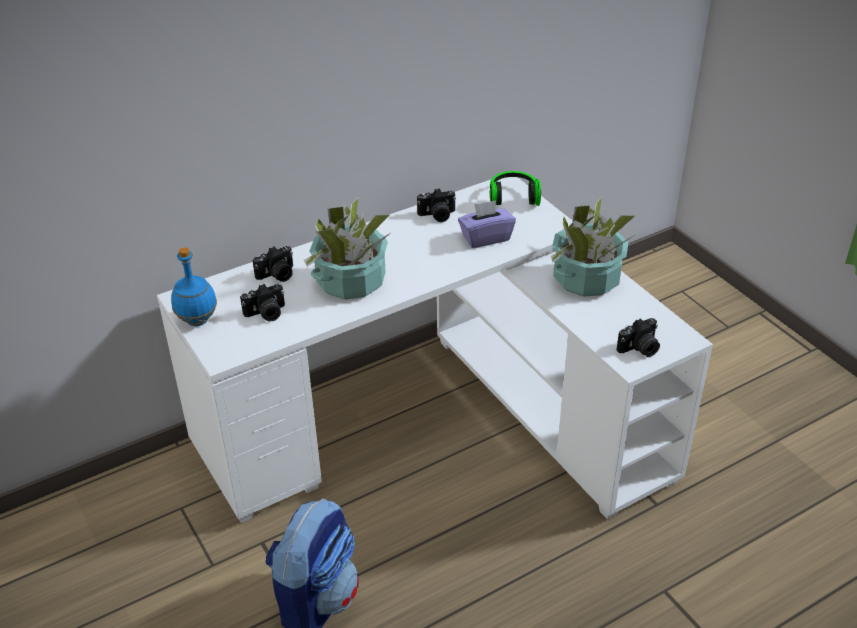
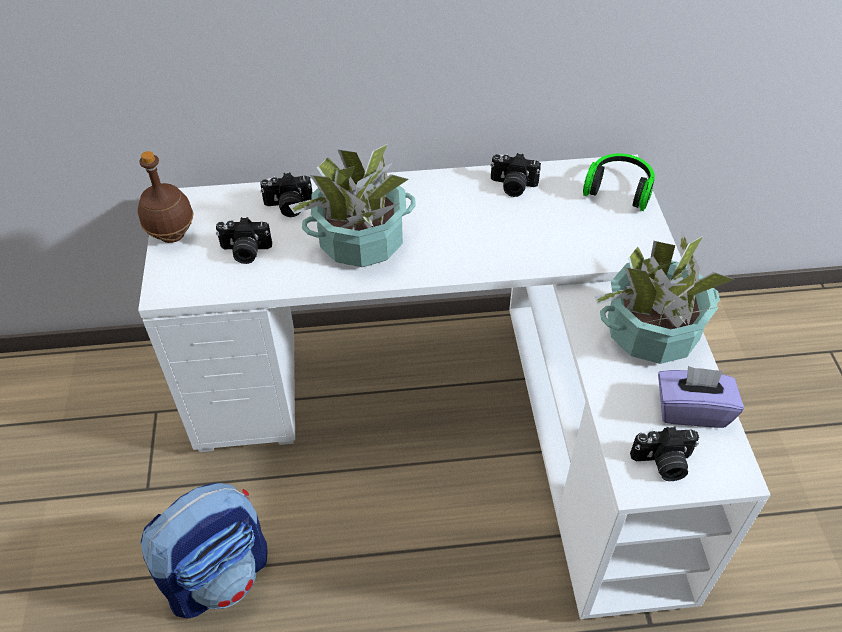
camera: 25 degrees right, 10 degrees up
(198, 320) = (173, 235): blue bottle -> brown bottle
(485, 238) = (552, 234): purple tissue box -> purple tissue box (691, 410)

